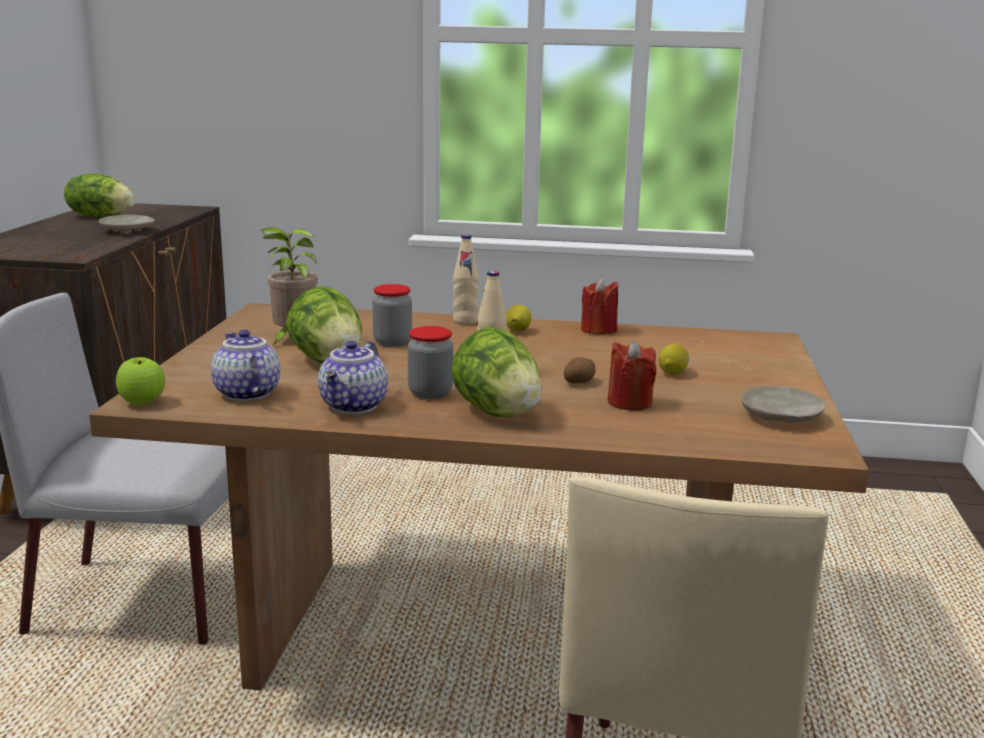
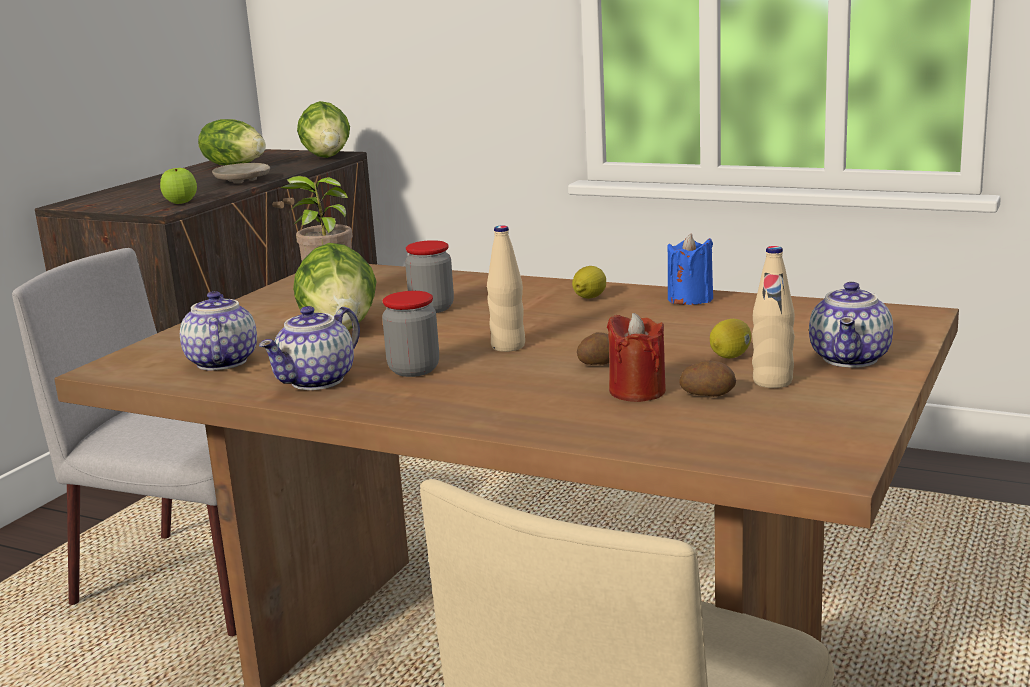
camera: 20 degrees right, 0 degrees up
(142, 403) = (113, 368): apple -> apple (181, 202)
(465, 321) = (539, 285): beige bottle -> beige bottle (772, 382)
(497, 413) = (465, 396): lettuce -> lettuce (327, 157)
(598, 330) = (690, 299): red candle -> blue candle
(684, 402) = (707, 394): none -> potato
(761, 372) = (851, 359): none -> teapot
(780, 417) = (817, 419): beige plate -> none

